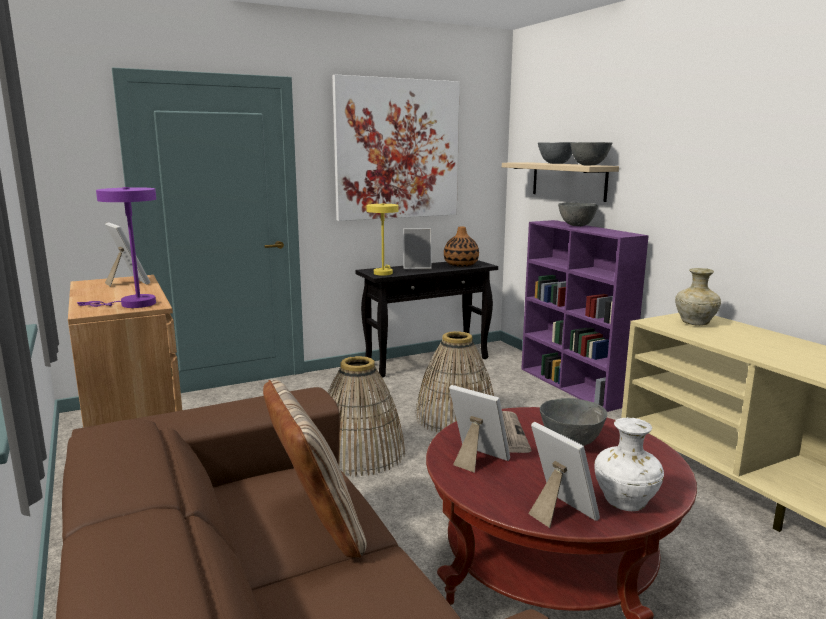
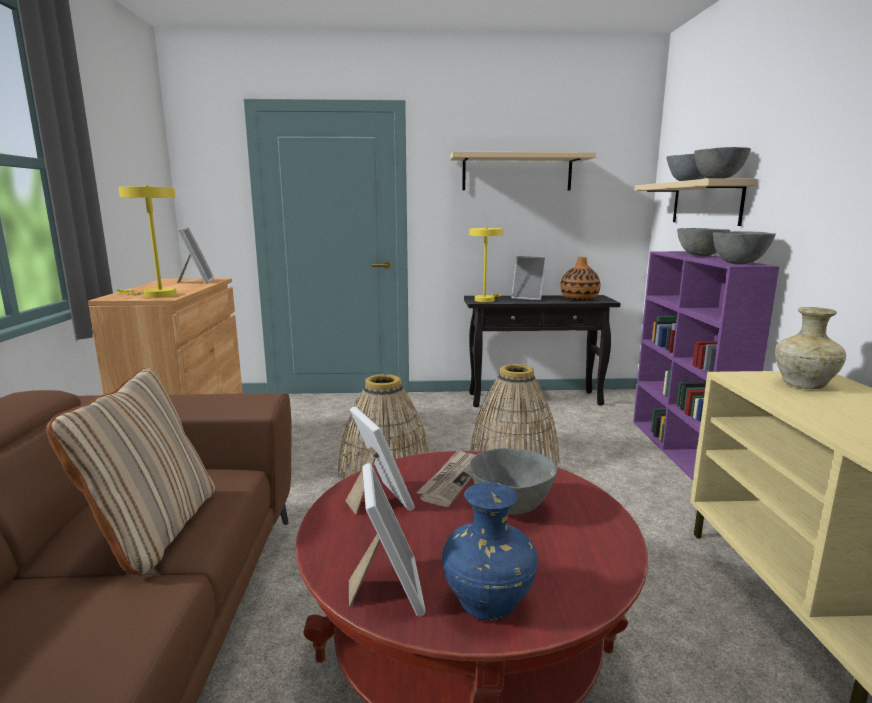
camera: 25 degrees right, 0 degrees up
(132, 304) = (155, 295): purple table lamp -> yellow table lamp
(397, 149) = (517, 173): picture -> beige shelf
(619, 234) = (738, 263): none -> grey bowl
(625, 502) = (486, 603): white vase -> blue vase

